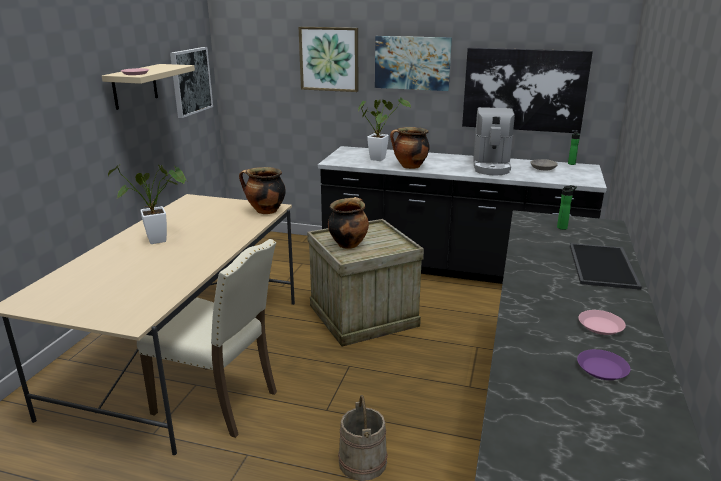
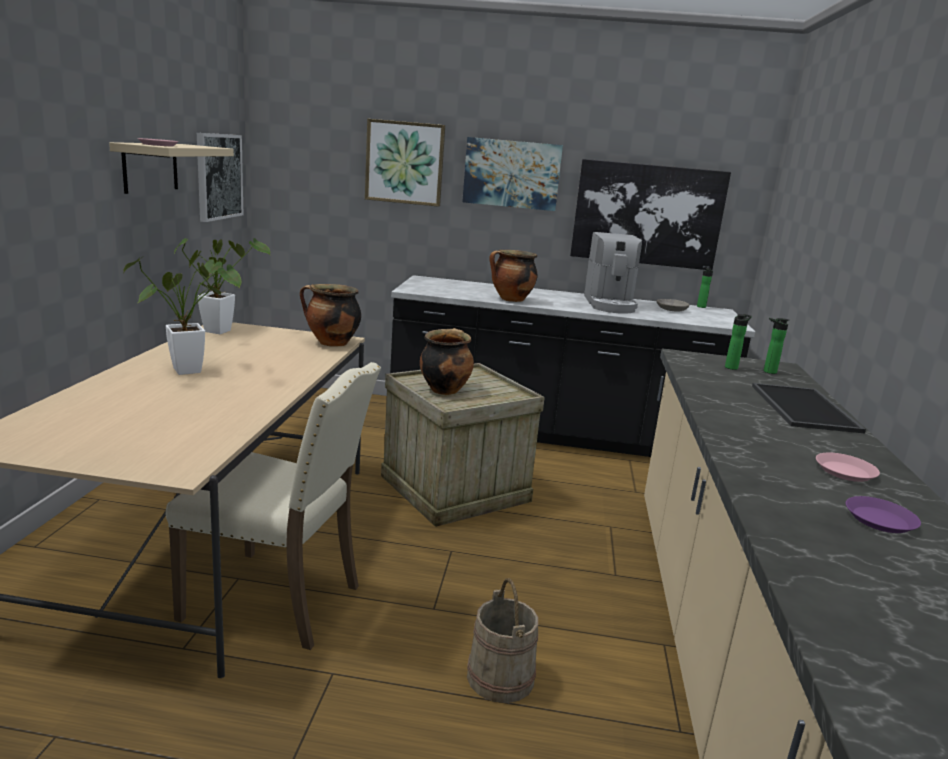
camera: 10 degrees left, 5 degrees down
(379, 158) = (468, 289): potted plant -> potted plant (221, 330)
(592, 230) = (767, 371): none -> bottle

